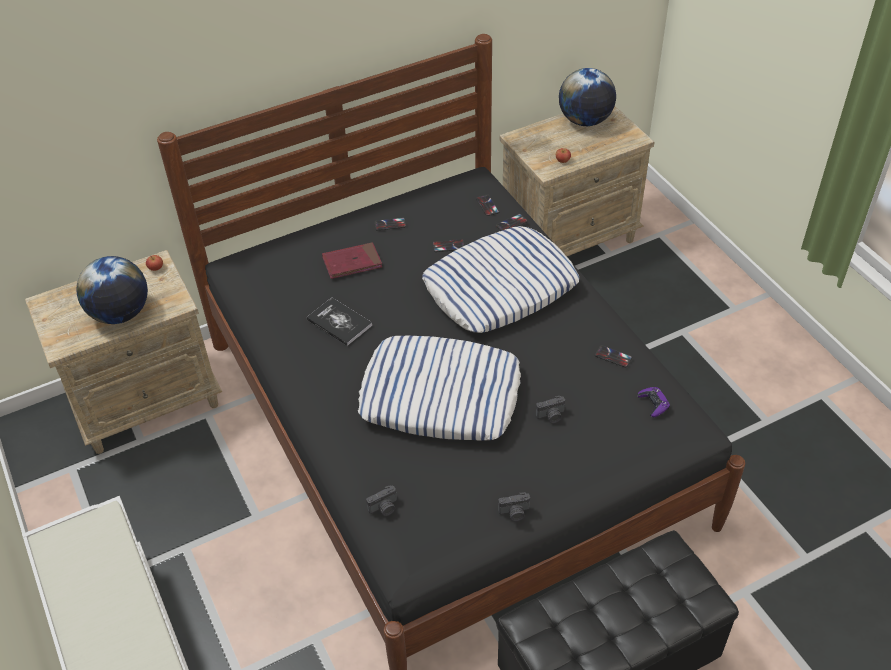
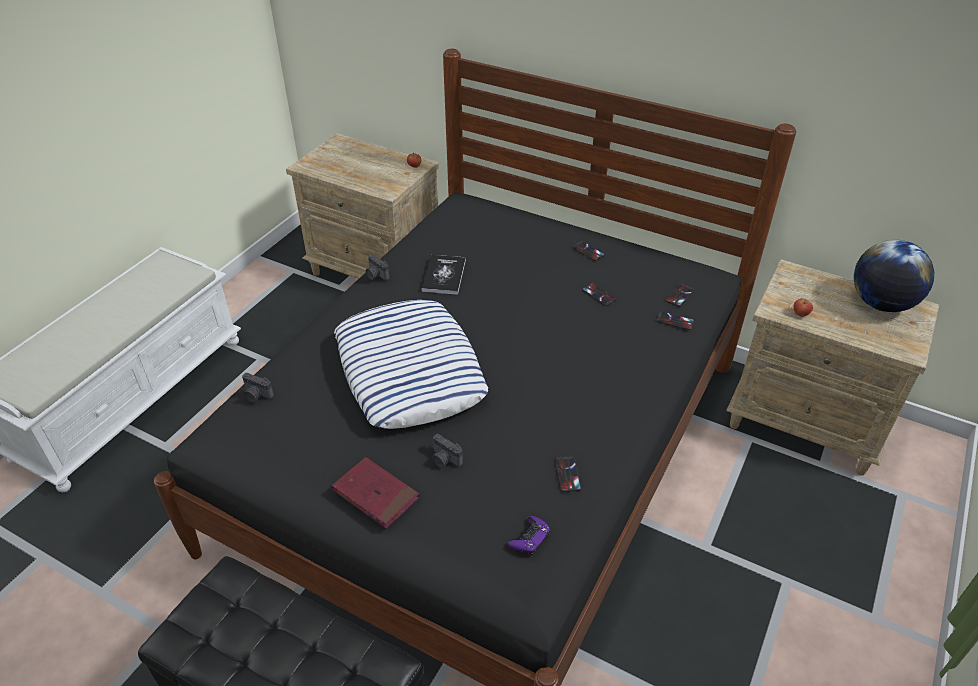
camera: 55 degrees right, 5 degrees down
(120, 314) = (356, 173): globe -> none
(352, 263) = (519, 251): red book -> red book (376, 494)
(500, 287) = (581, 350): pillow -> none
(514, 513) = (305, 487): camera -> camera (376, 275)

